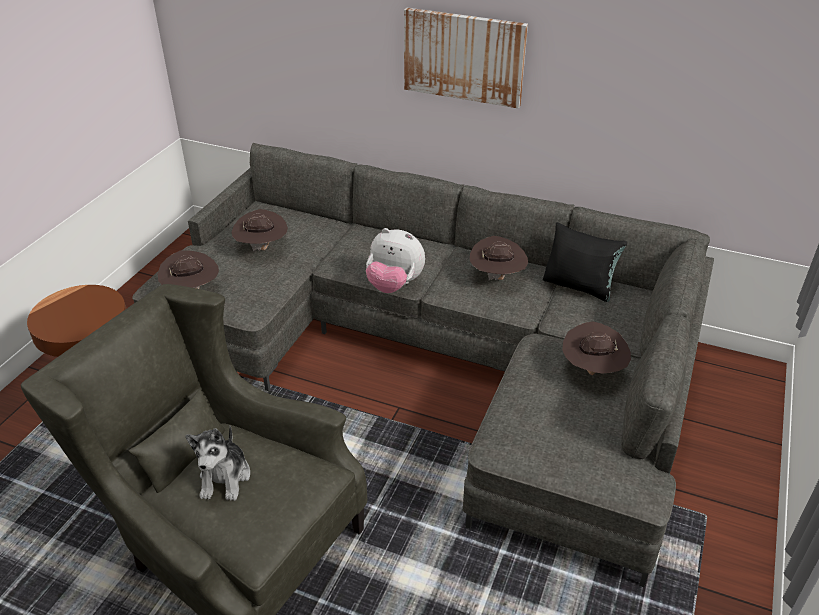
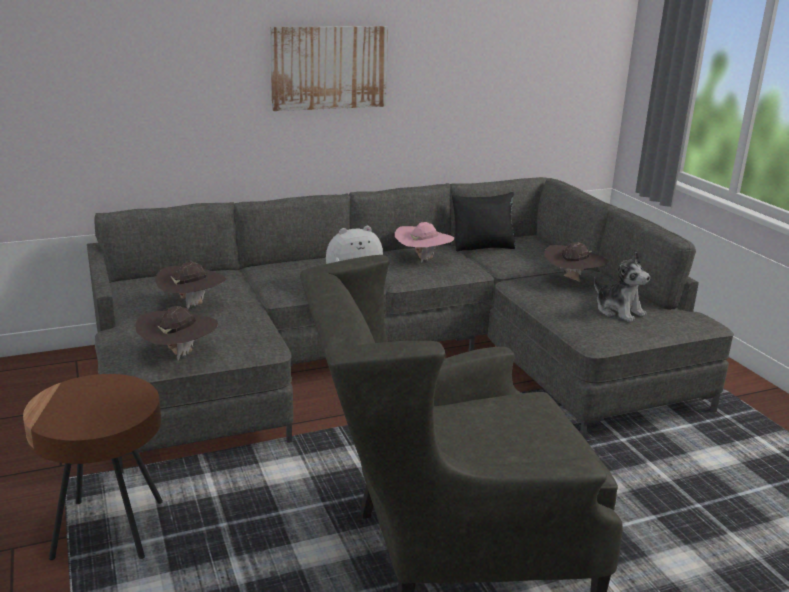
camera: 45 degrees left, 15 degrees down
(225, 477) = (477, 433): plush toy -> plush toy (619, 311)
(497, 277) = (423, 259): brown hat -> pink hat

